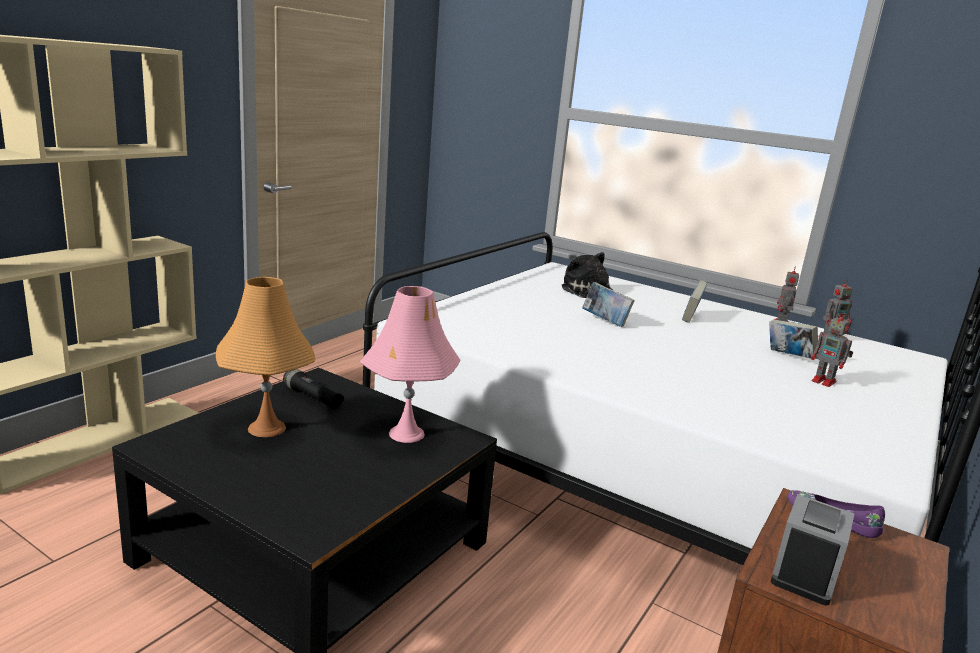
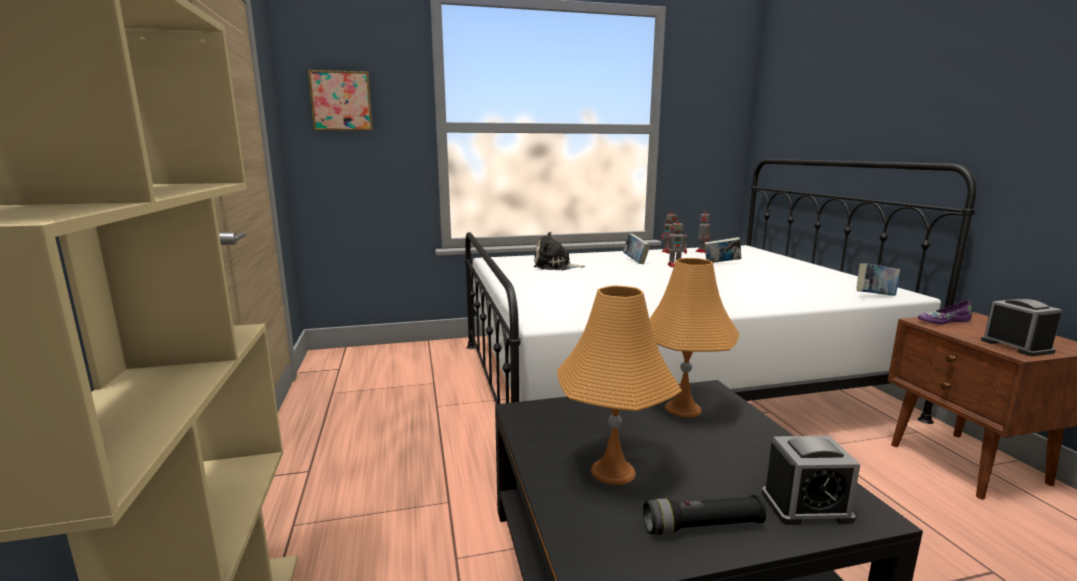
camera: 45 degrees left, 5 degrees down
(295, 508) = (806, 506): none -> alarm clock
(312, 398) = (566, 427): black flashlight -> black flashlight (702, 527)
(406, 433) = (682, 409): pink table lamp -> orange table lamp
(481, 77) = (341, 101): none -> picture
(605, 321) = (617, 278): book -> book (875, 296)
(825, 382) = (765, 268): toy robot -> toy robot (675, 265)

